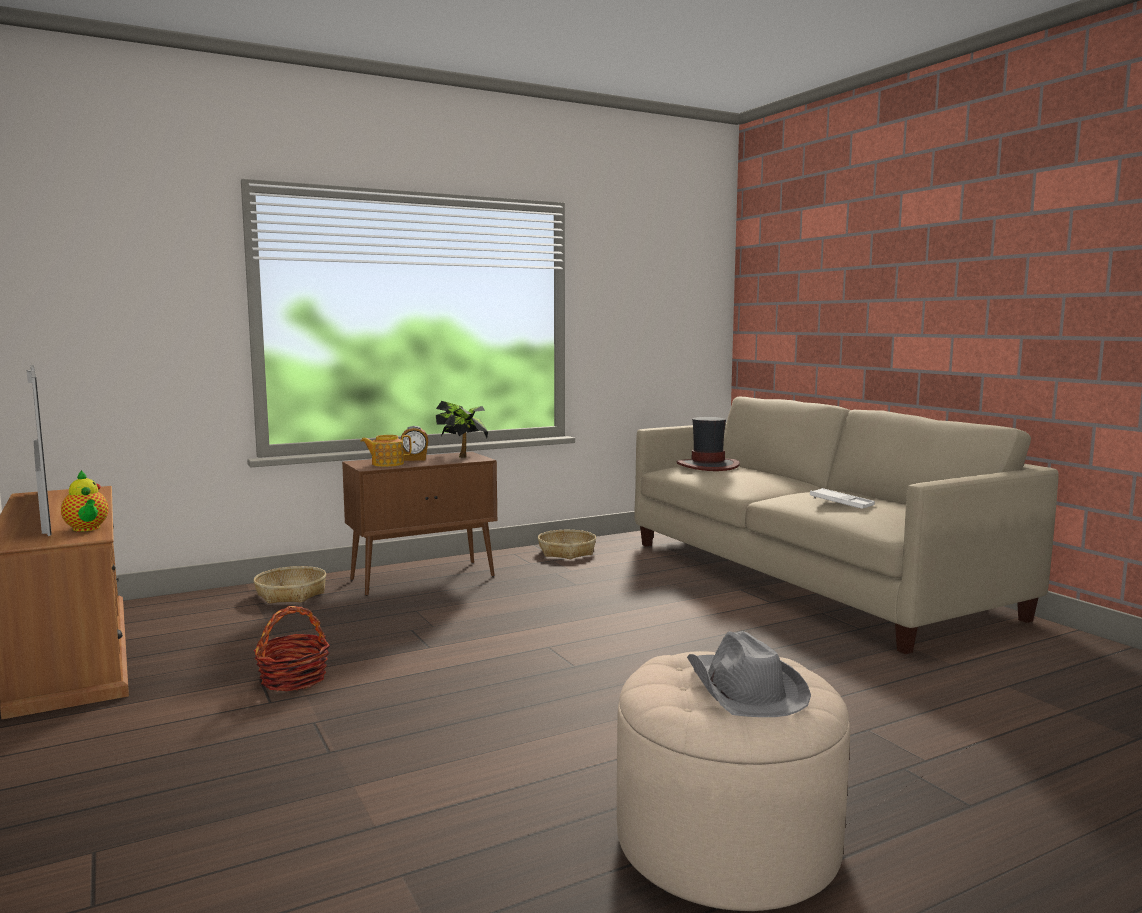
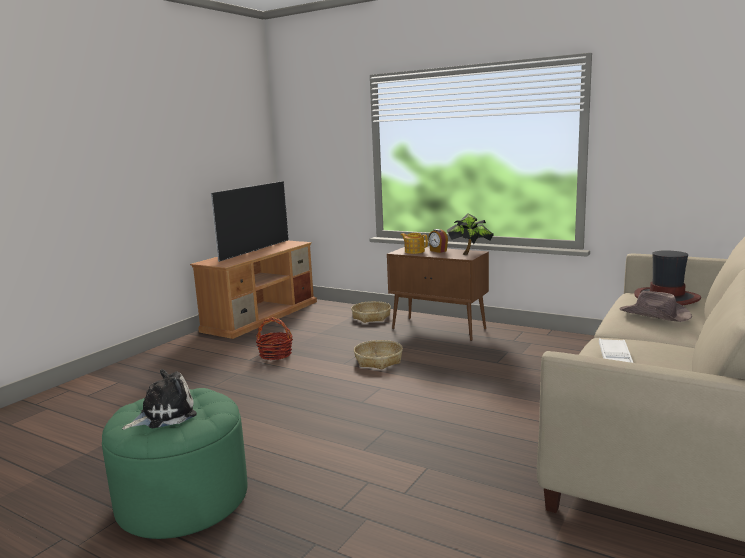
camera: 60 degrees right, 5 degrees up
(87, 529) = (235, 261): teapot -> none
(566, 552) = (556, 341): basket -> basket (378, 361)
(727, 841) = (183, 499): beige ottoman -> green ottoman
(743, 689) = (164, 415): grey hat -> plush toy
(748, 476) = (655, 315): none -> brown hat

